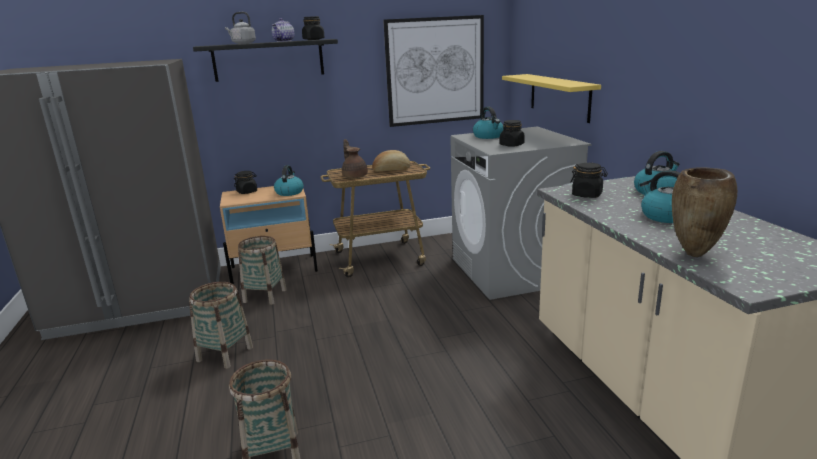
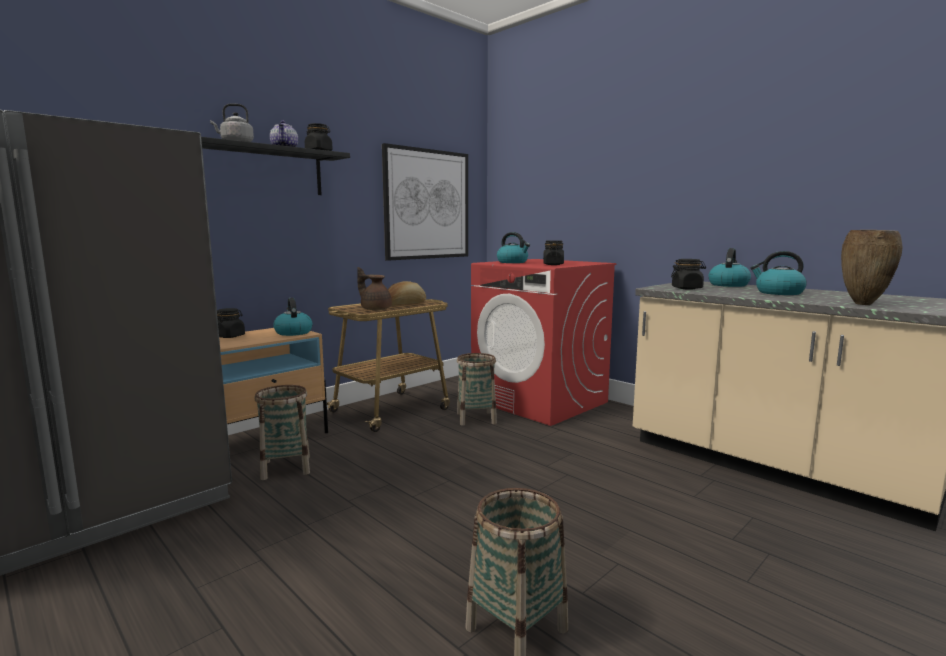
camera: 30 degrees left, 10 degrees down
(225, 354) = (305, 540): basket -> basket (476, 418)
(512, 271) = (540, 401): grey washing machine -> red washing machine
(559, 96) = (563, 227): yellow shelf -> none

